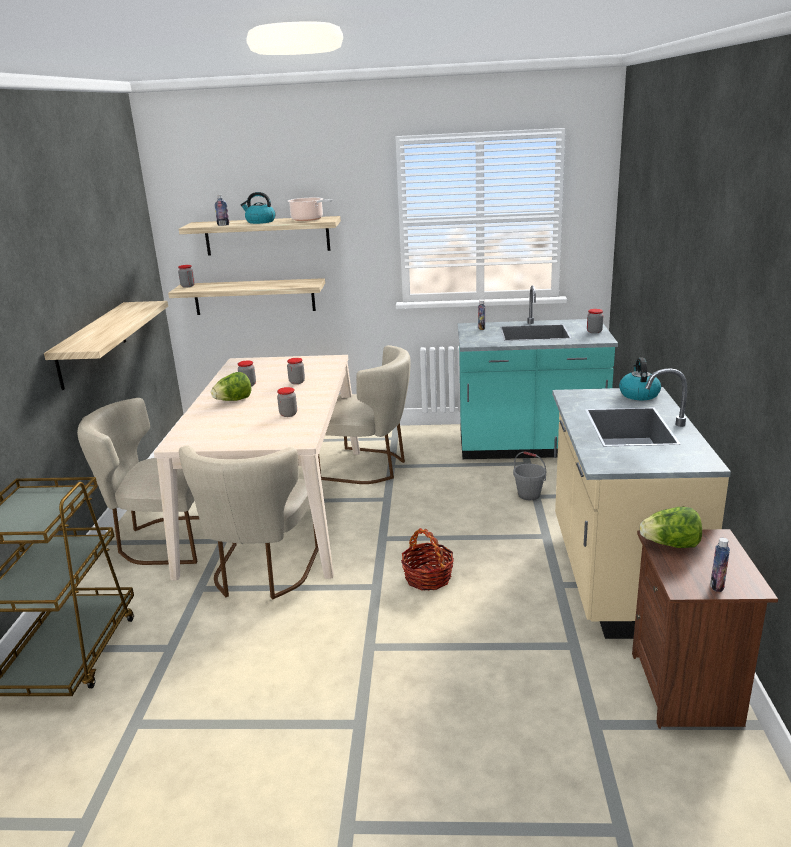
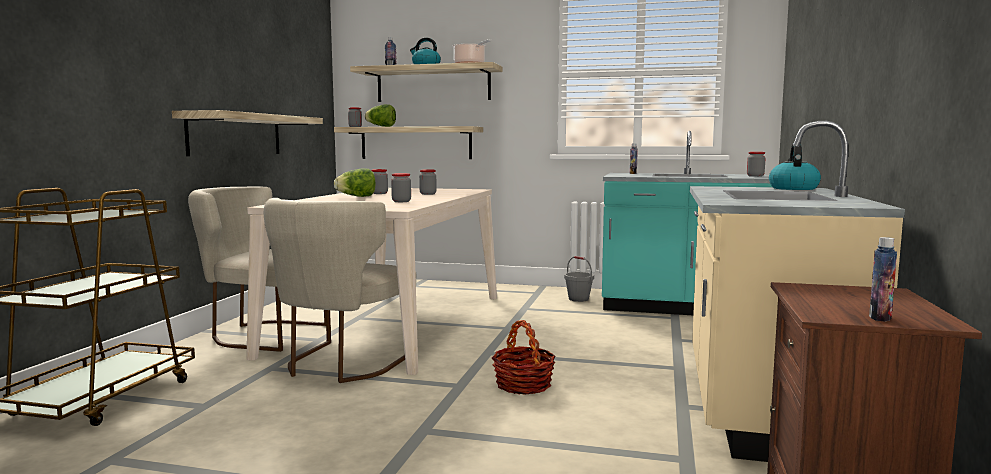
camera: 10 degrees right, 15 degrees down
(369, 467) = (501, 307): beige chair -> none
(529, 495) = (669, 338): grey bucket -> grey bucket (579, 299)
(670, 545) = (815, 291): lettuce -> lettuce (381, 126)

